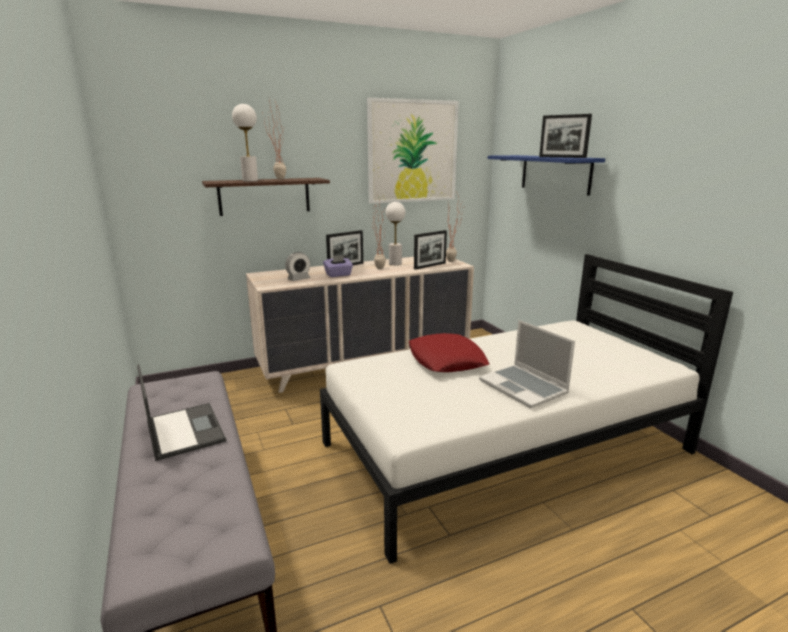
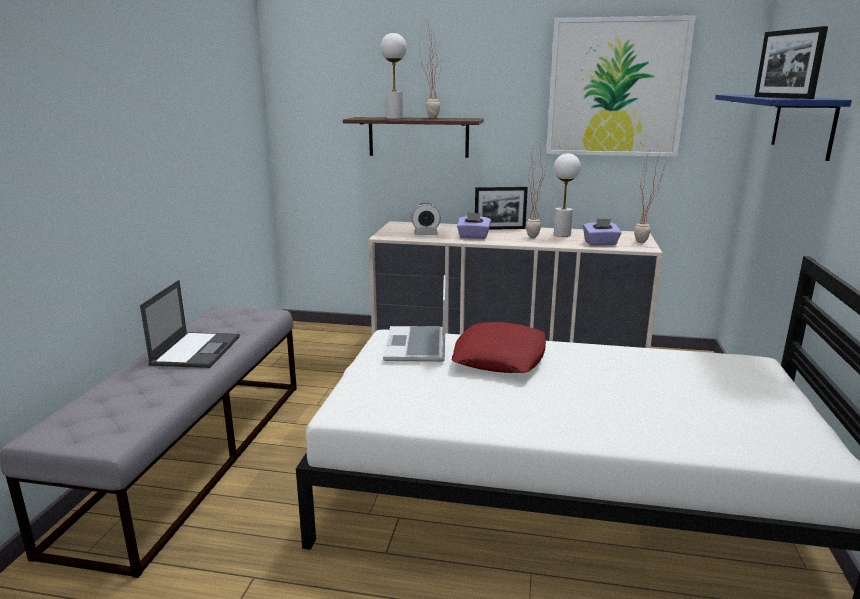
camera: 35 degrees right, 0 degrees up
(430, 266) = (600, 243): picture frame -> purple tissue box
(524, 387) = (540, 411): laptop -> laptop (417, 346)

